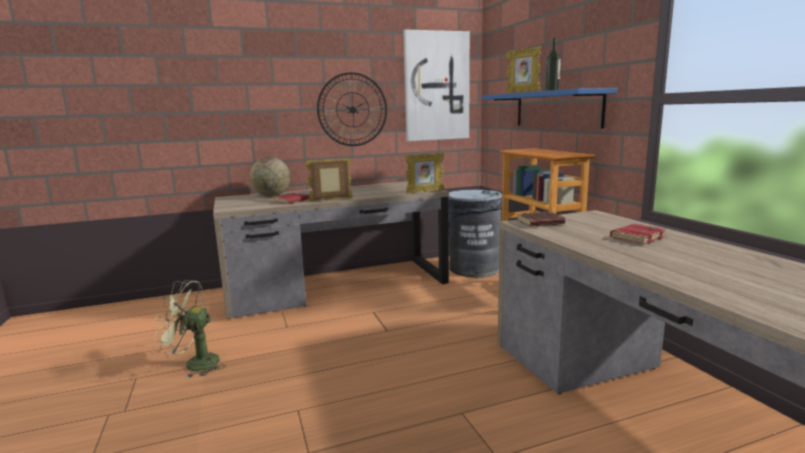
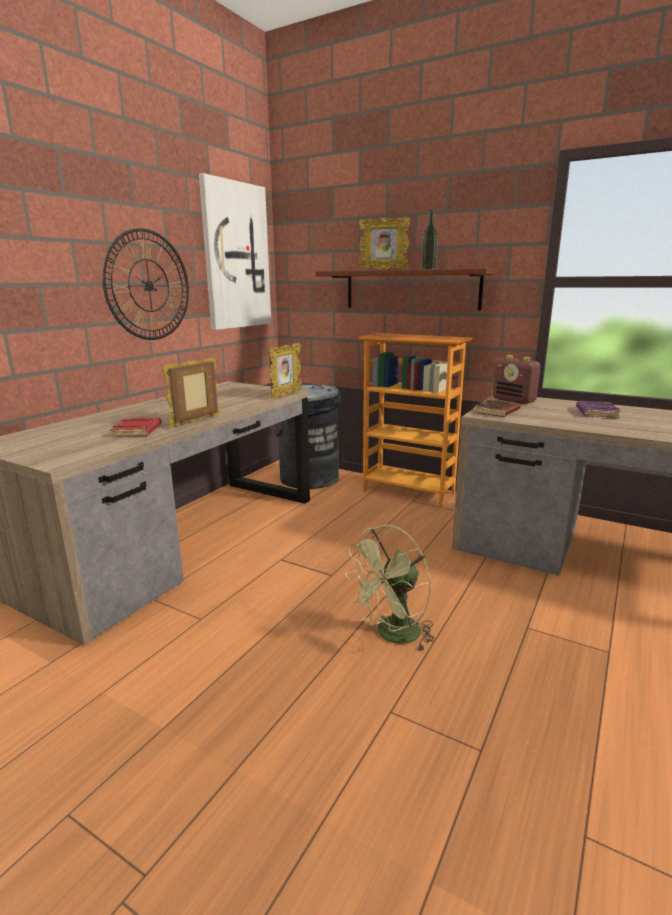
camera: 40 degrees left, 5 degrees up
(194, 364) = (144, 734): green fan -> green fan (392, 636)
(272, 196) = (75, 428): globe -> none
(556, 109) = (411, 289): blue shelf -> brown shelf
(590, 217) = (514, 400): none -> radio
(637, 237) = (596, 413): red book -> purple book

